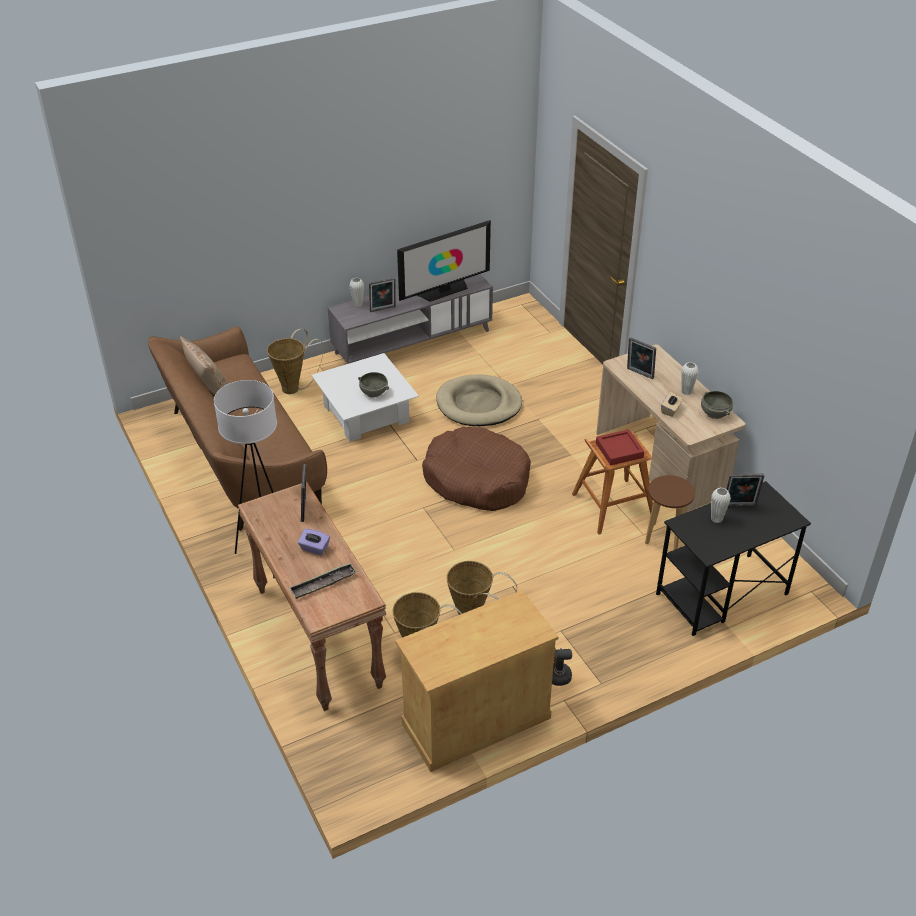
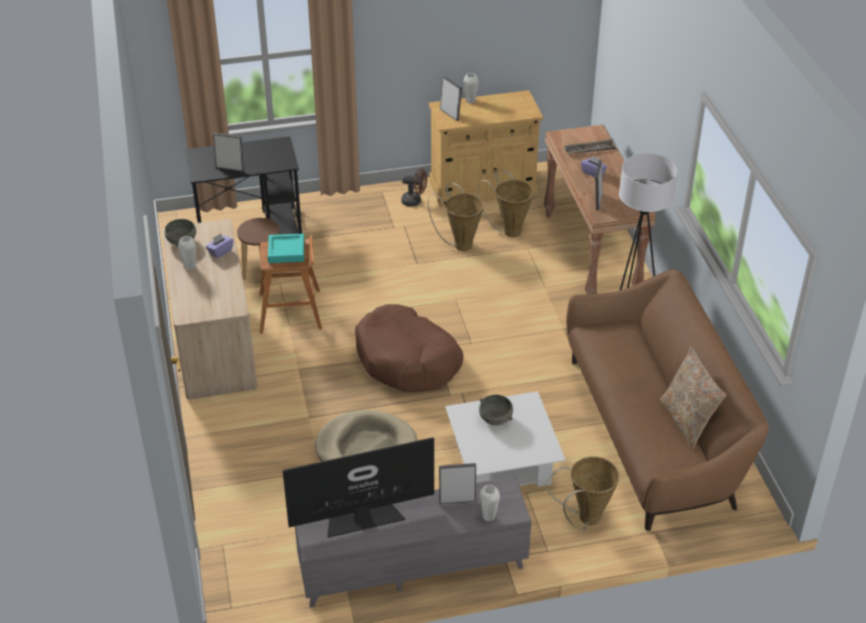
camera: 165 degrees left, 0 degrees up
(619, 450) = (286, 251): red tray -> turquoise tray
(639, 374) = (221, 293): picture frame -> picture frame (450, 114)
(670, 410) = (220, 251): beige tissue box -> purple tissue box
(716, 519) = (256, 162): white vase -> white vase (470, 101)

